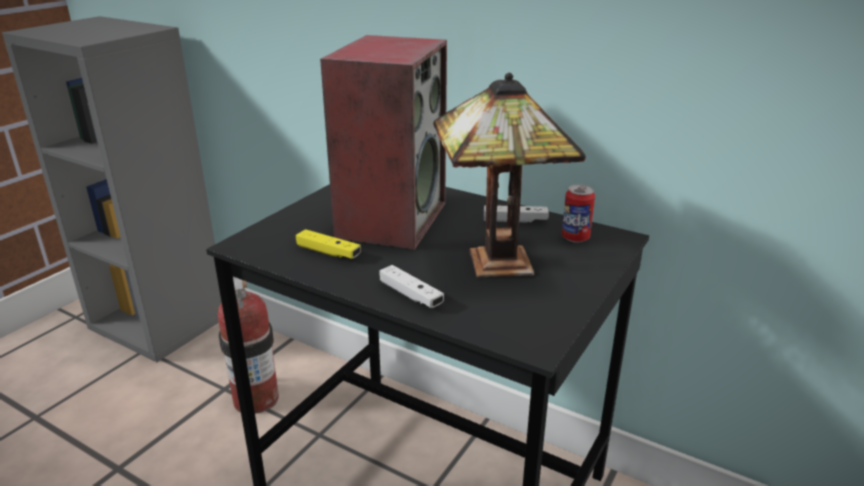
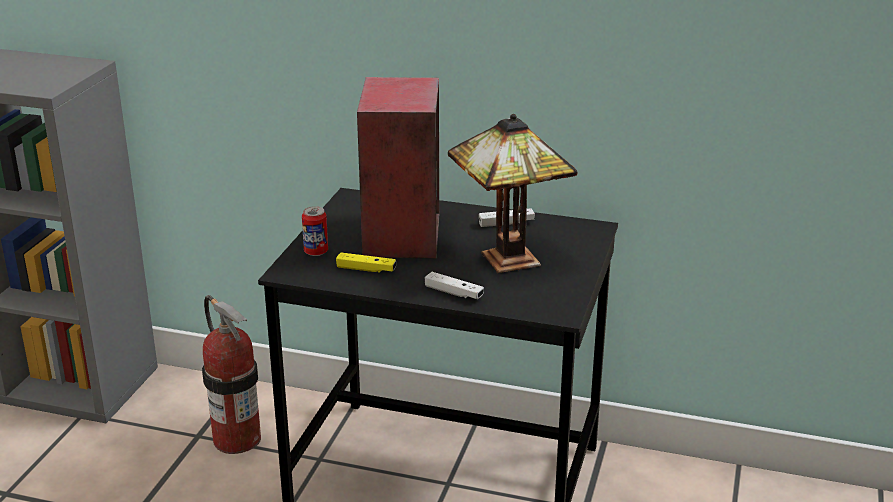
camera: 15 degrees left, 0 degrees up
(575, 238) = (561, 232): can -> can (316, 252)

